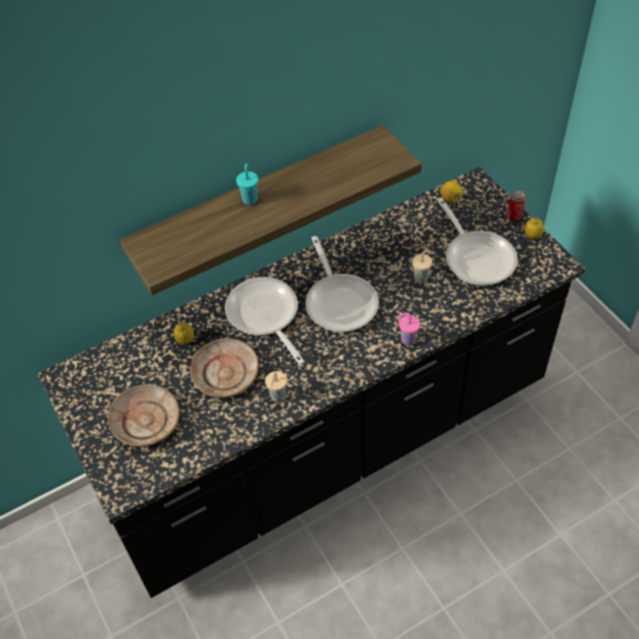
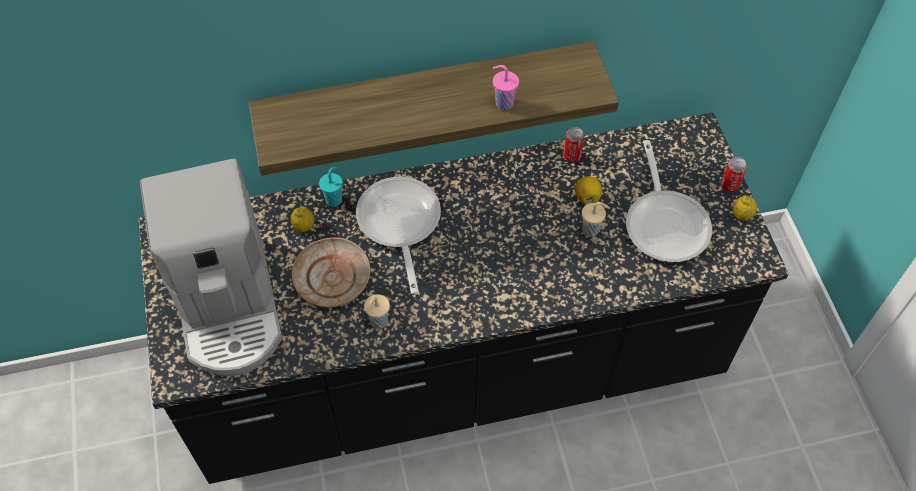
camera: 15 degrees right, 5 degrees up
(146, 421) = (229, 306): beige plate -> coffee machine
(250, 199) = (407, 92): turquoise cup -> turquoise cup (334, 199)
(340, 301) = (488, 231): frying pan -> none
(383, 227) = (572, 156): none -> can
(407, 339) = (546, 299): pink cup -> pink cup (503, 102)
(451, 199) = (663, 143): lemon -> lemon (587, 197)

